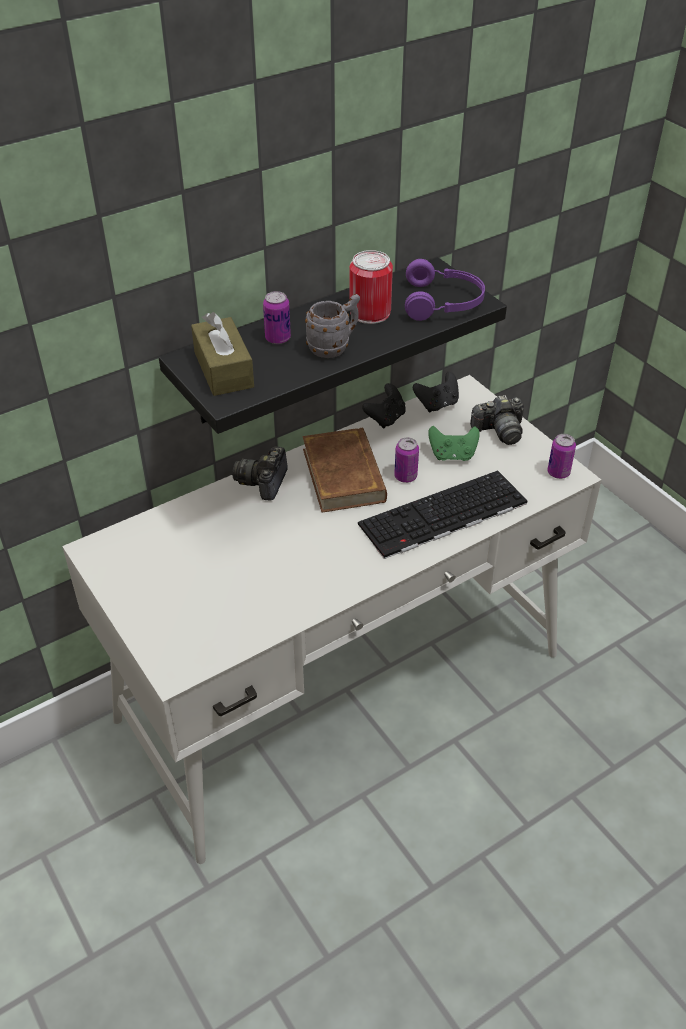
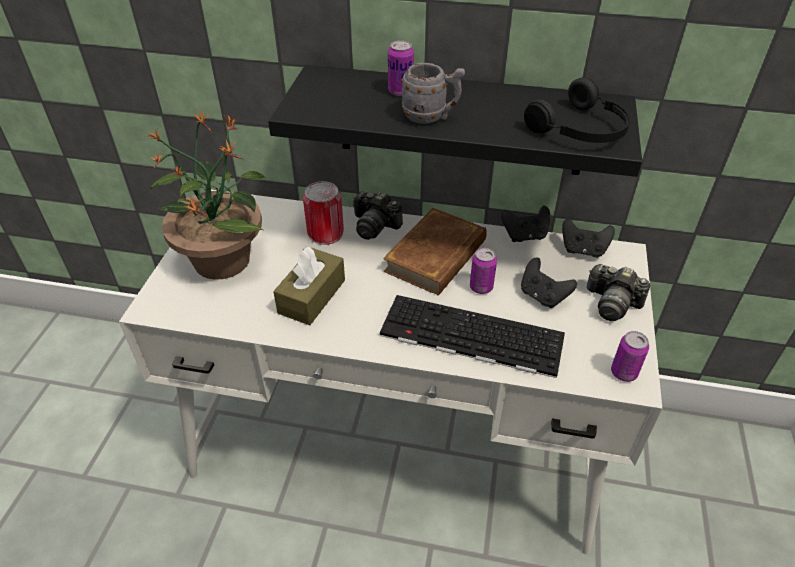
camera: 45 degrees right, 0 degrees up
(175, 593) = (222, 259): none -> potted plant
(223, 369) = (328, 92): brown tissue box -> brown tissue box (312, 296)
(263, 482) = (374, 226): camera -> camera turned 120 degrees counterclockwise
(370, 312) = (502, 107): can -> can (325, 233)
(443, 302) = (581, 130): purple headphones -> black headphones
(452, 455) = (542, 296): green game controller -> black game controller

